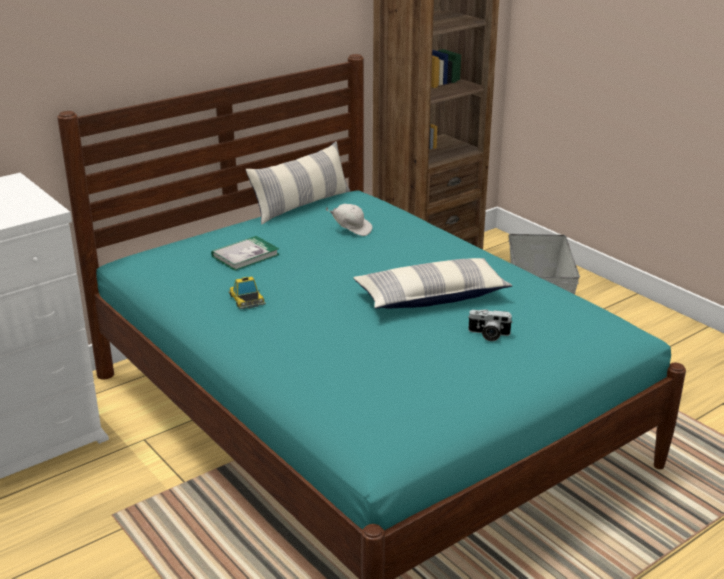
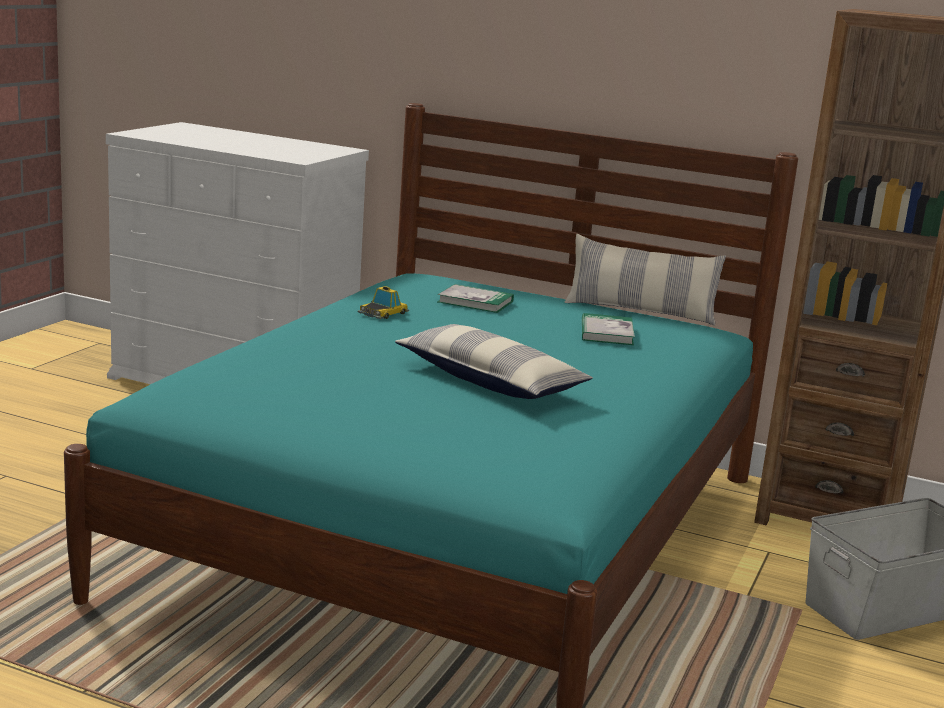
camera: 60 degrees right, 10 degrees down
(351, 229) = (606, 333): white cap -> book
(488, 334) = (433, 414): camera -> none

